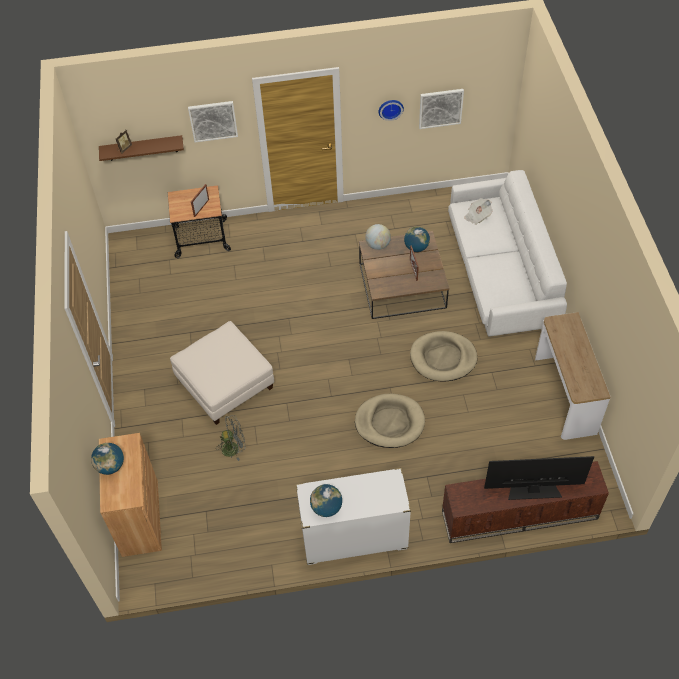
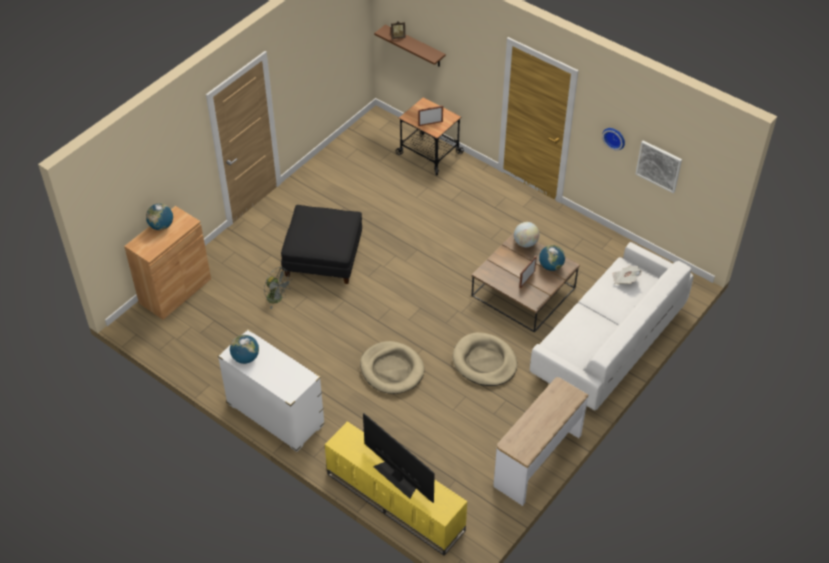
camera: 45 degrees right, 5 degrees down
(213, 120) = (471, 56): picture -> none
(225, 384) = (323, 256): white ottoman -> black ottoman
(518, 516) = (394, 502): brown tv stand -> yellow tv stand

